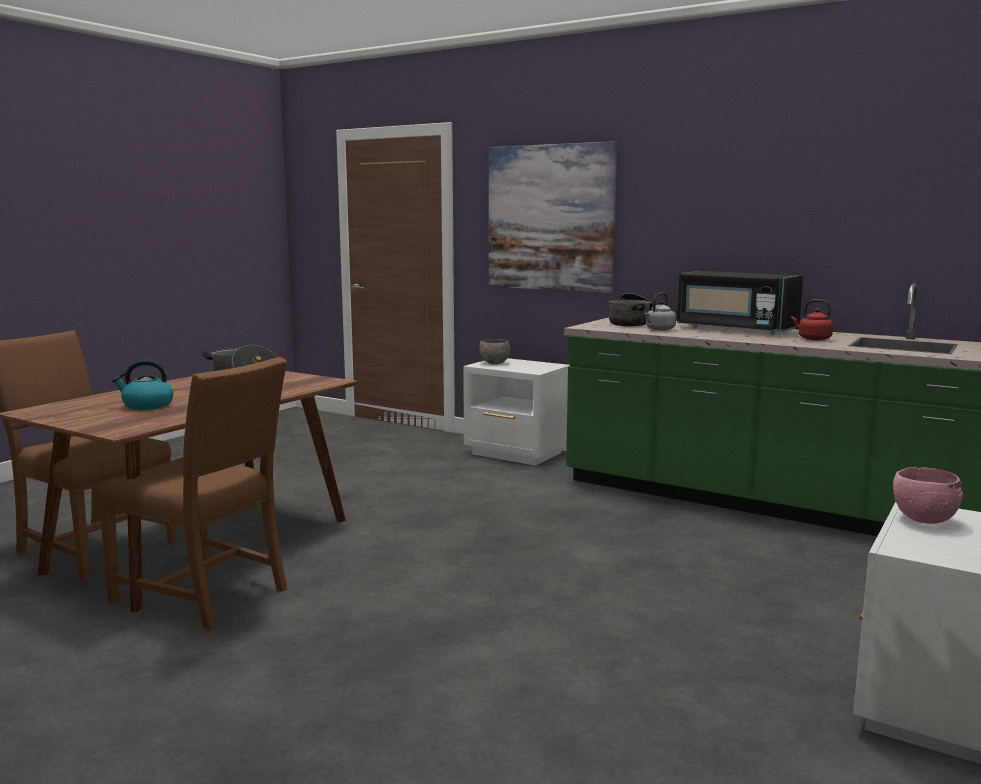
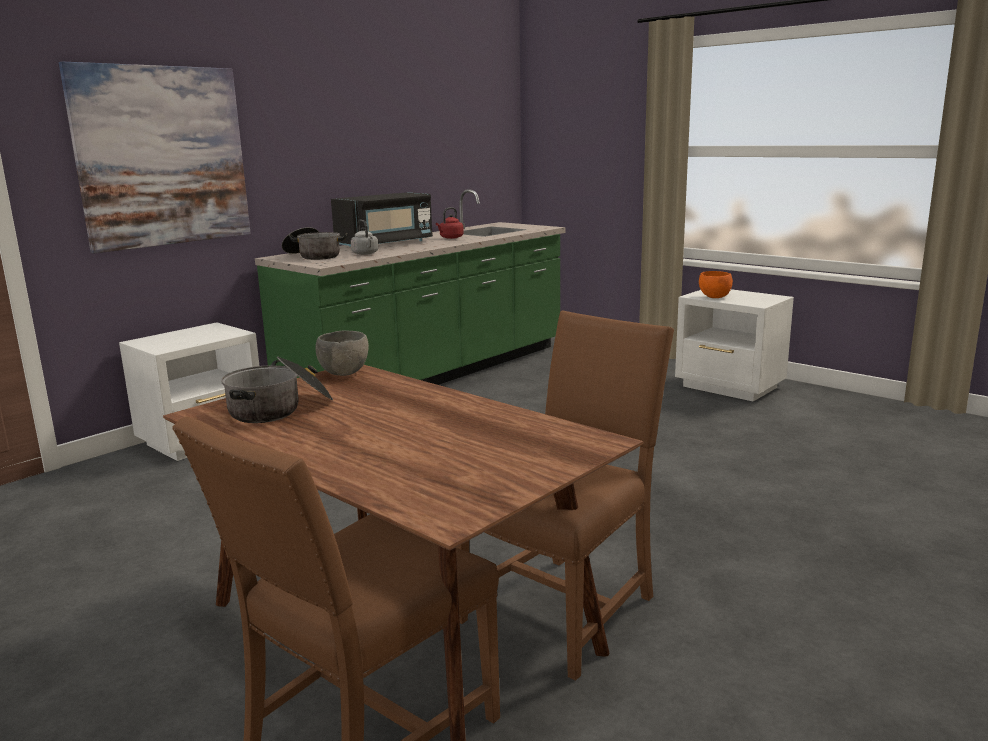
camera: 80 degrees left, 5 degrees up
(147, 405) = (447, 444): kettle -> none
(495, 363) = (164, 343): grey bowl -> grey bowl (344, 373)
(923, 520) = (715, 297): pink bowl -> orange bowl

